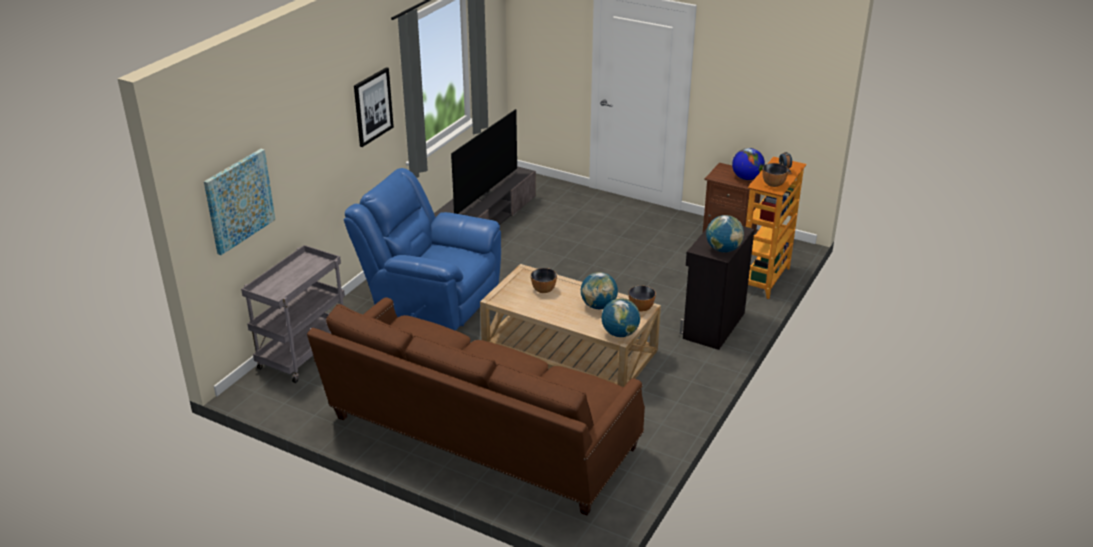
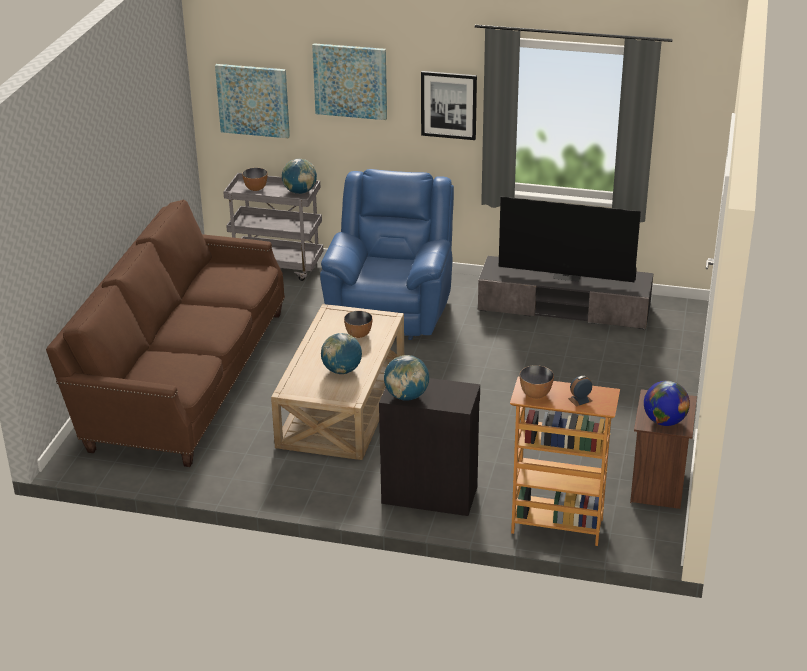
camera: 75 degrees right, 0 degrees up
(309, 128) = (350, 81): none -> picture
(620, 333) = (293, 390): globe -> globe (300, 192)
(641, 308) = (347, 396): bowl -> bowl (256, 188)

